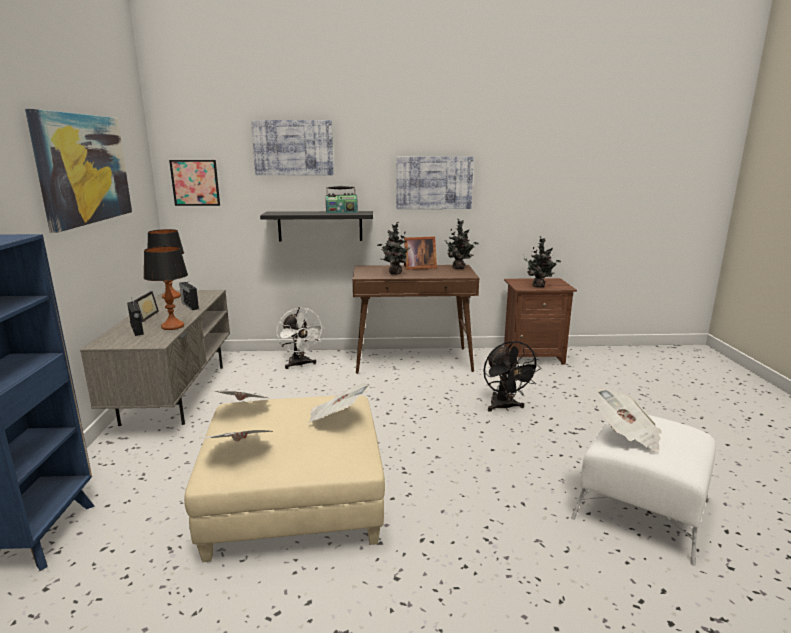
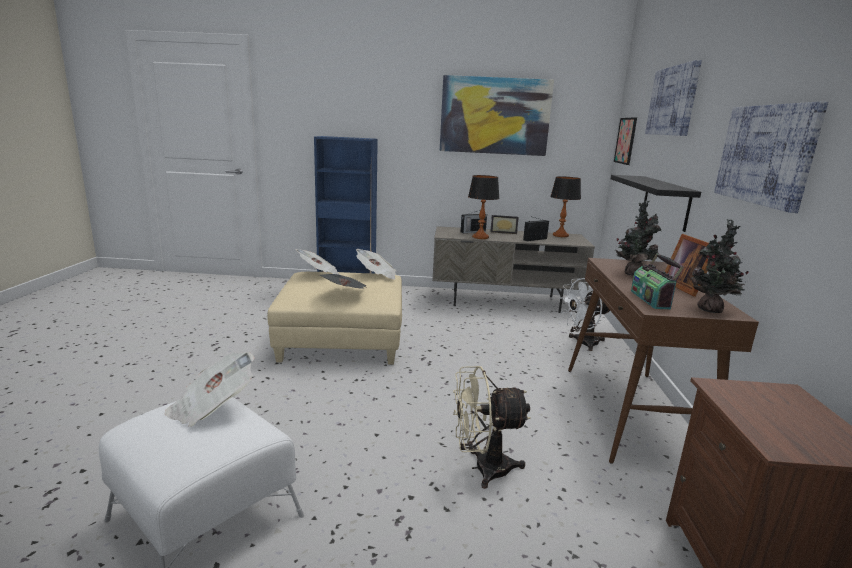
camera: 95 degrees right, 0 degrees up
(341, 212) = (668, 185): radio -> radio (651, 299)
(504, 407) = (482, 468): black fan -> beige fan
(539, 286) = (754, 411): potted plant -> none

